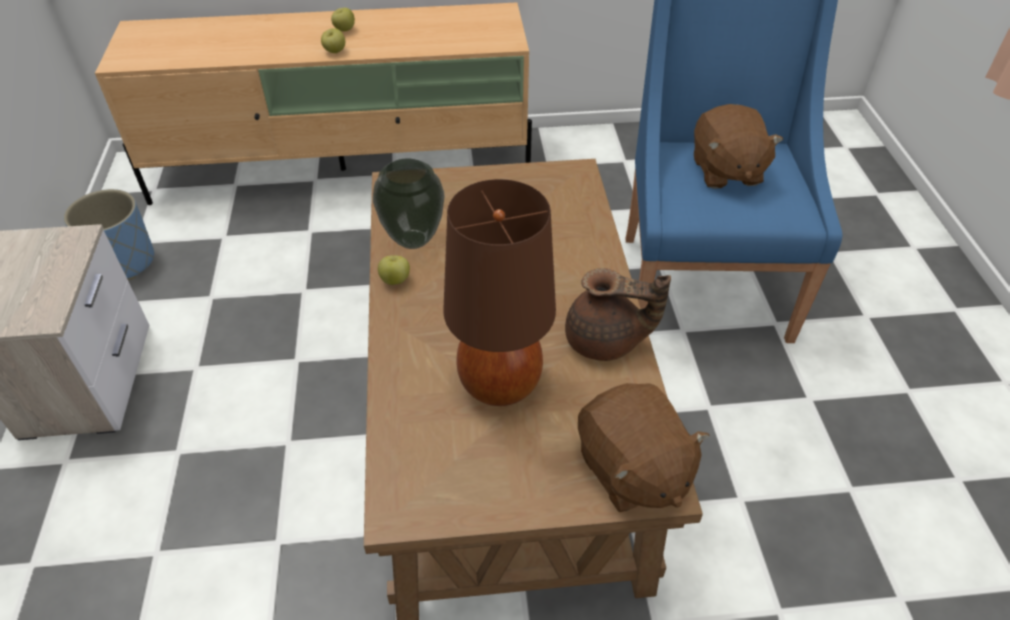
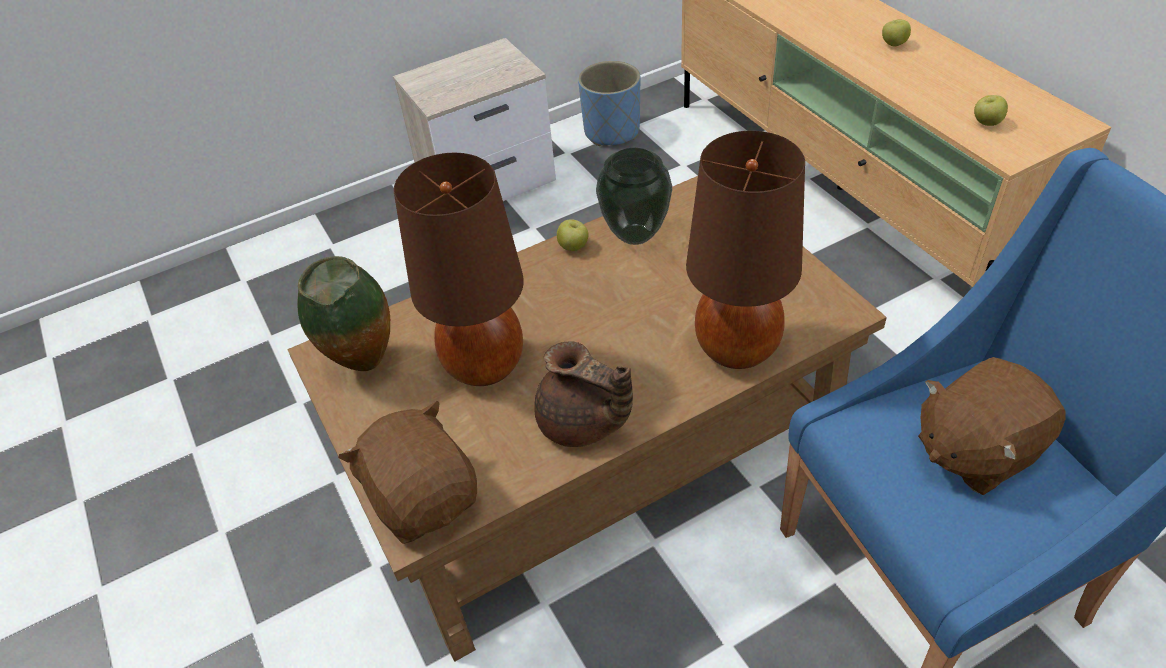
camera: 70 degrees right, 0 degrees up
(335, 51) = (848, 56): apple -> apple (986, 123)
(441, 477) = (365, 367): none -> vase
(578, 232) = (737, 347): none -> brown table lamp
(605, 341) = (582, 424): brown teapot -> brown teapot turned 45 degrees counterclockwise
(631, 470) = (424, 497): brown plush toy -> brown plush toy turned 105 degrees clockwise

